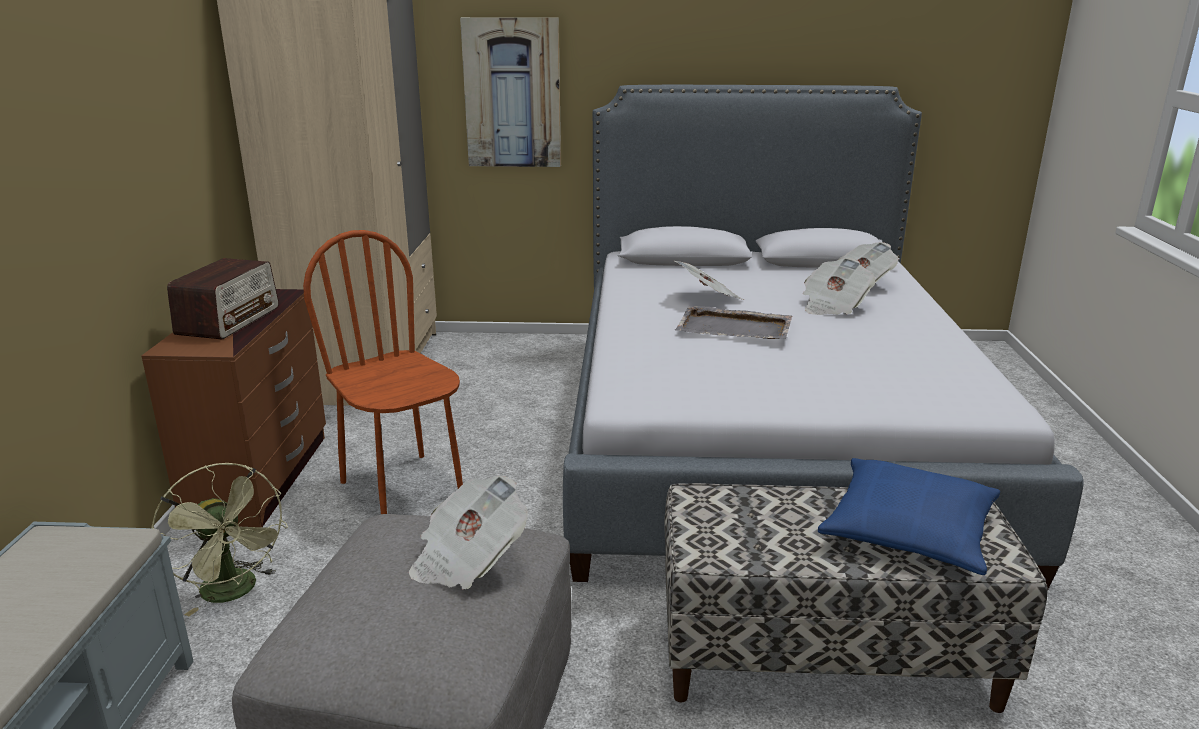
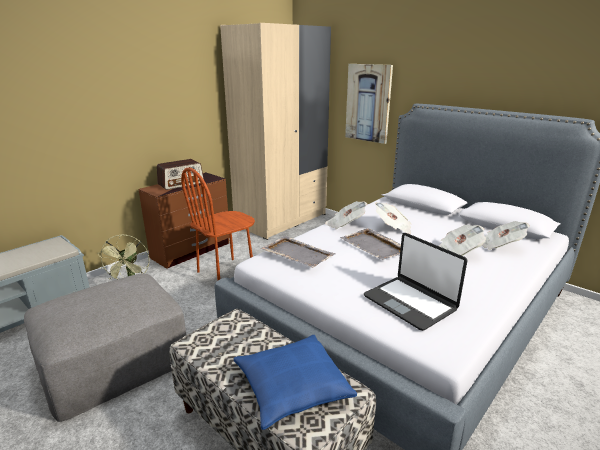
camera: 40 degrees right, 0 degrees up
(403, 487) = (226, 272): brown chair -> brown chair turned 135 degrees counterclockwise
(468, 559) = (123, 301): newspaper -> newspaper (345, 225)
(659, 370) = (297, 253): none -> grey tray
(893, 377) = (410, 302): none -> laptop

